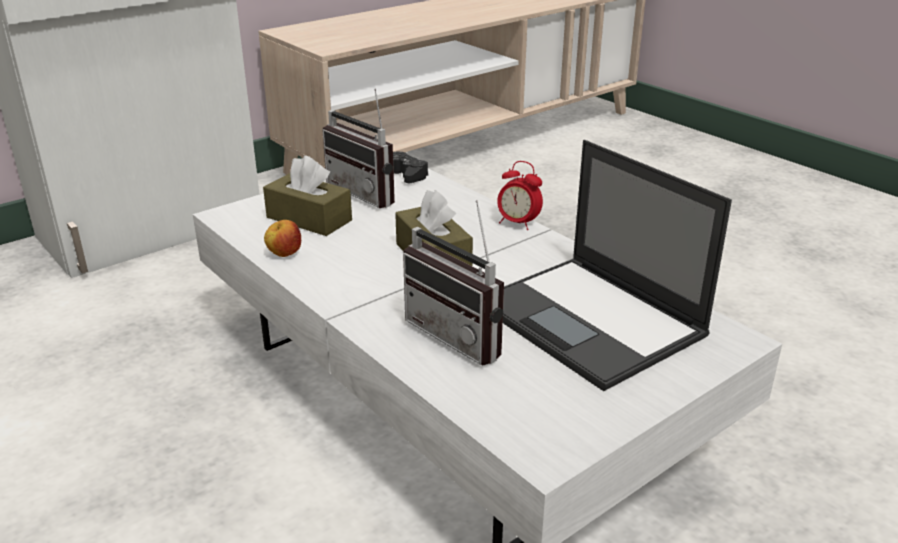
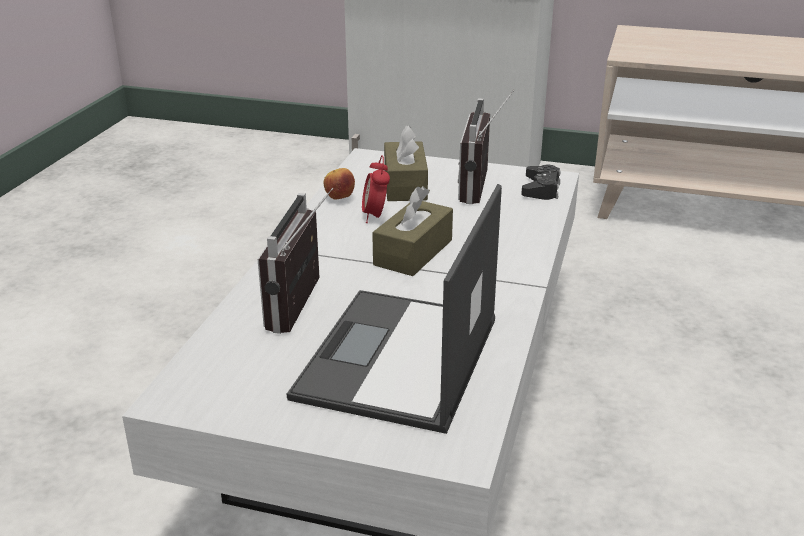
camera: 55 degrees right, 0 degrees up
(518, 223) = (530, 268): alarm clock -> alarm clock (375, 216)

